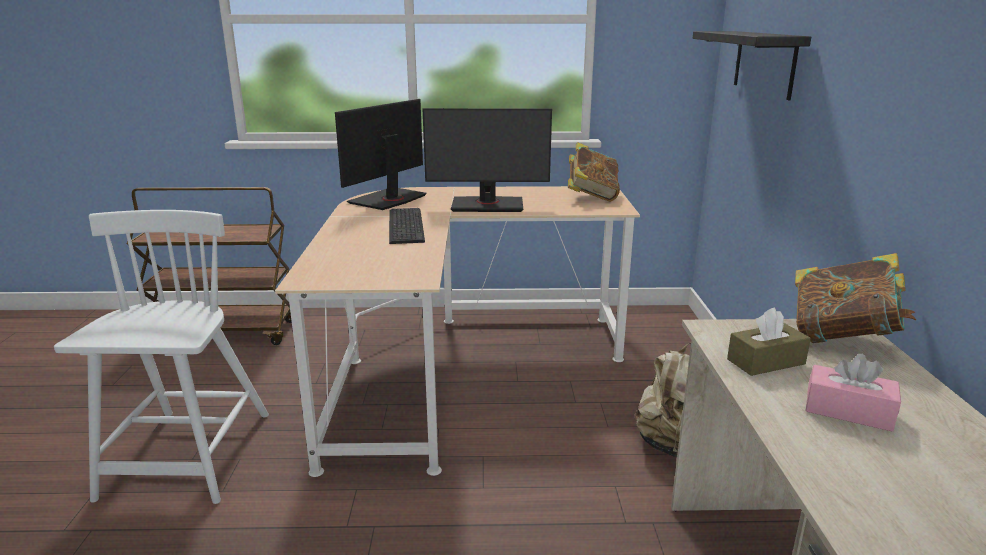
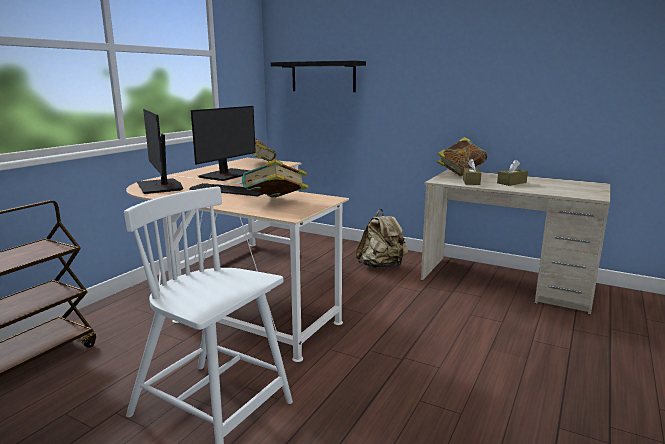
camera: 60 degrees left, 5 degrees down
(365, 259) = (275, 202): none -> book
(848, 411) = (511, 183): pink tissue box -> brown tissue box

